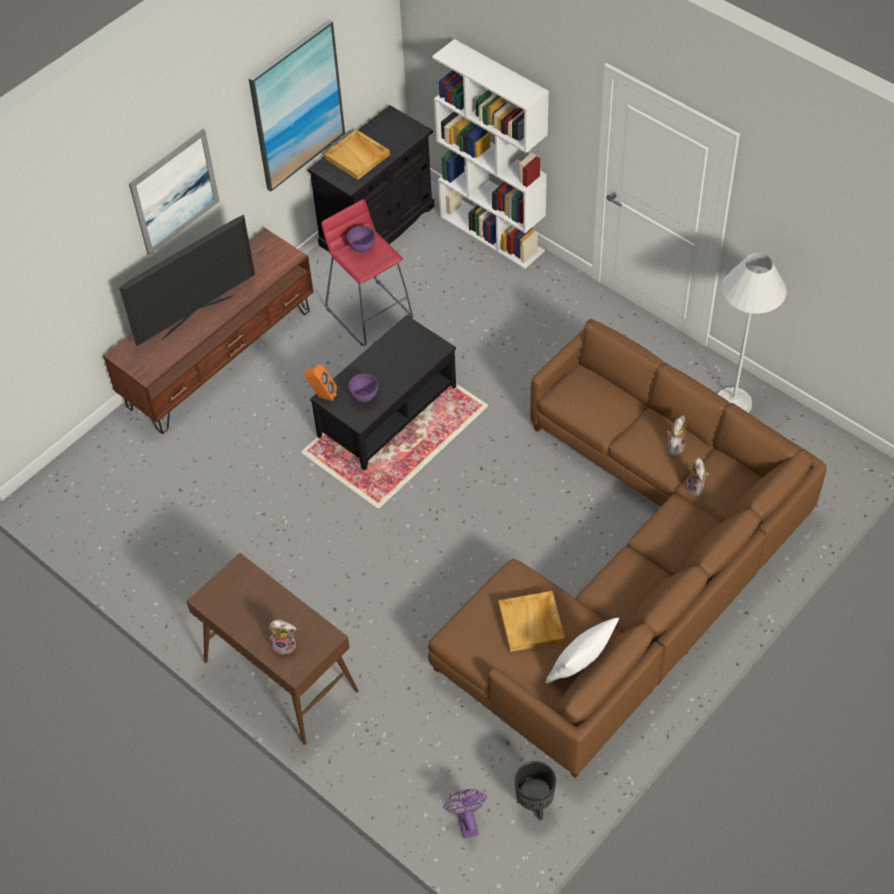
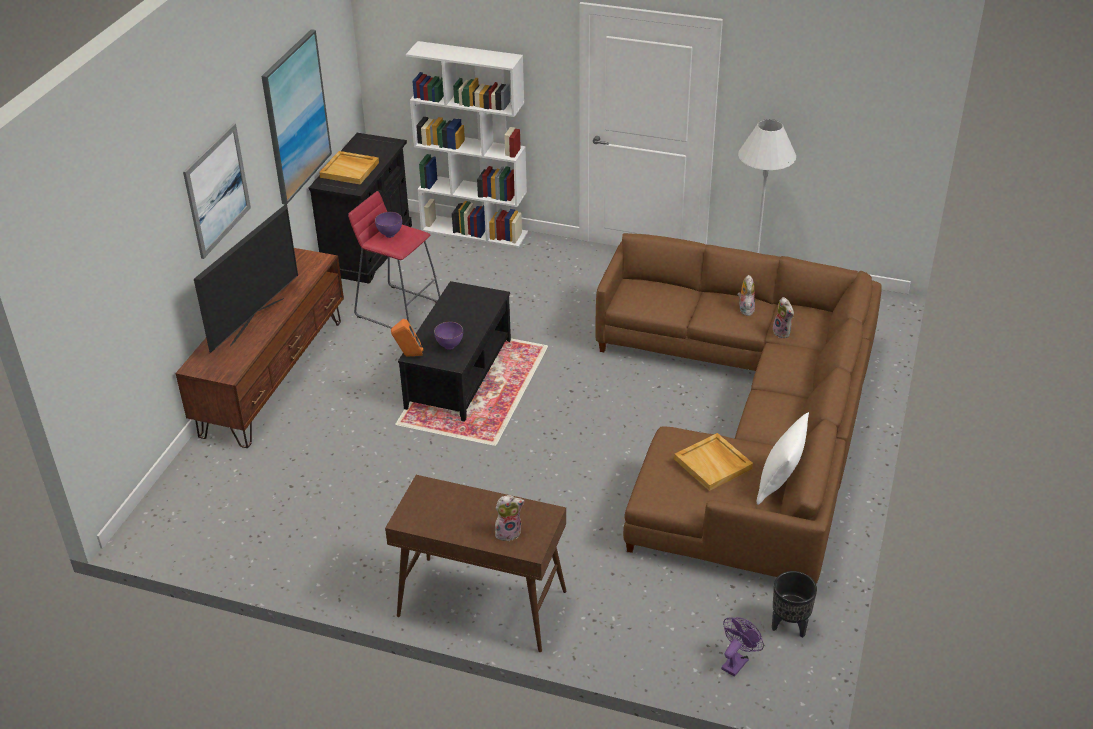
camera: 25 degrees left, 15 degrees down
(466, 821) = (737, 661): purple fan -> purple fan turned 75 degrees clockwise

